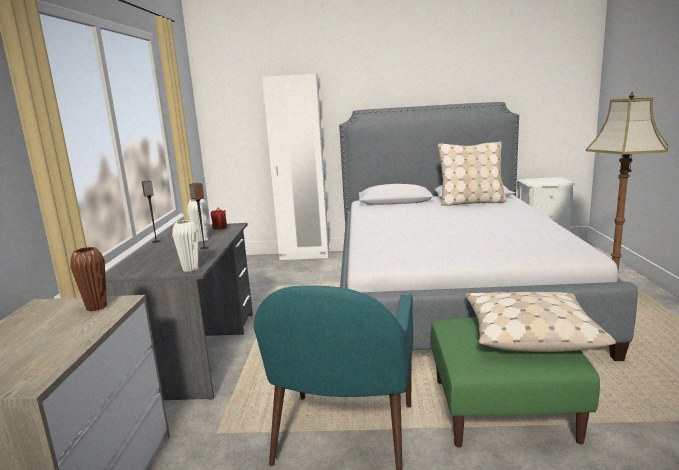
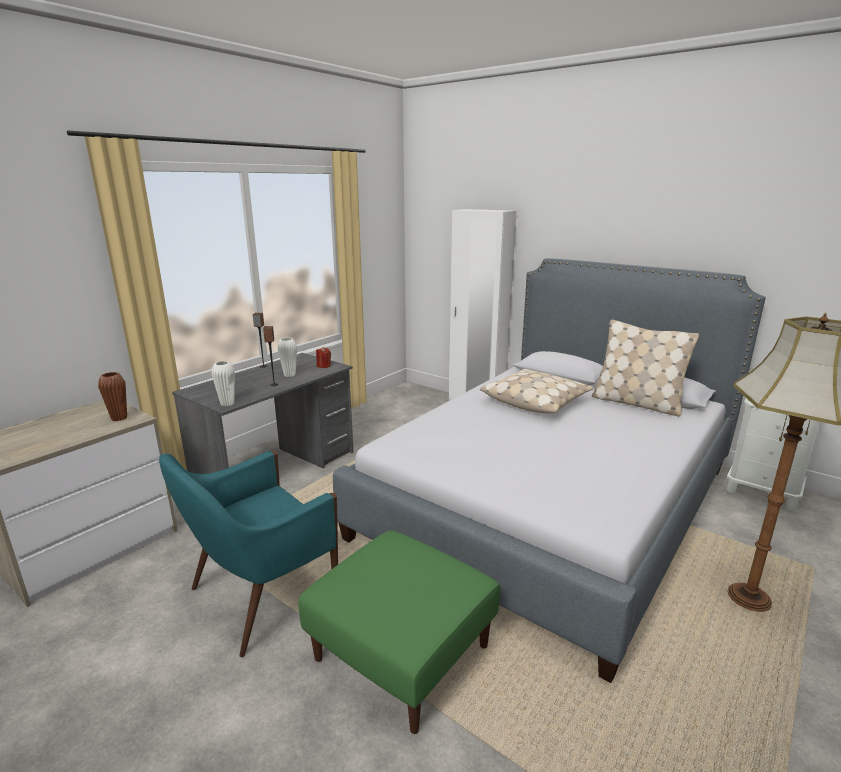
camera: 35 degrees right, 5 degrees up
(529, 333) = (431, 589): beige pillow -> beige pillow (536, 401)

